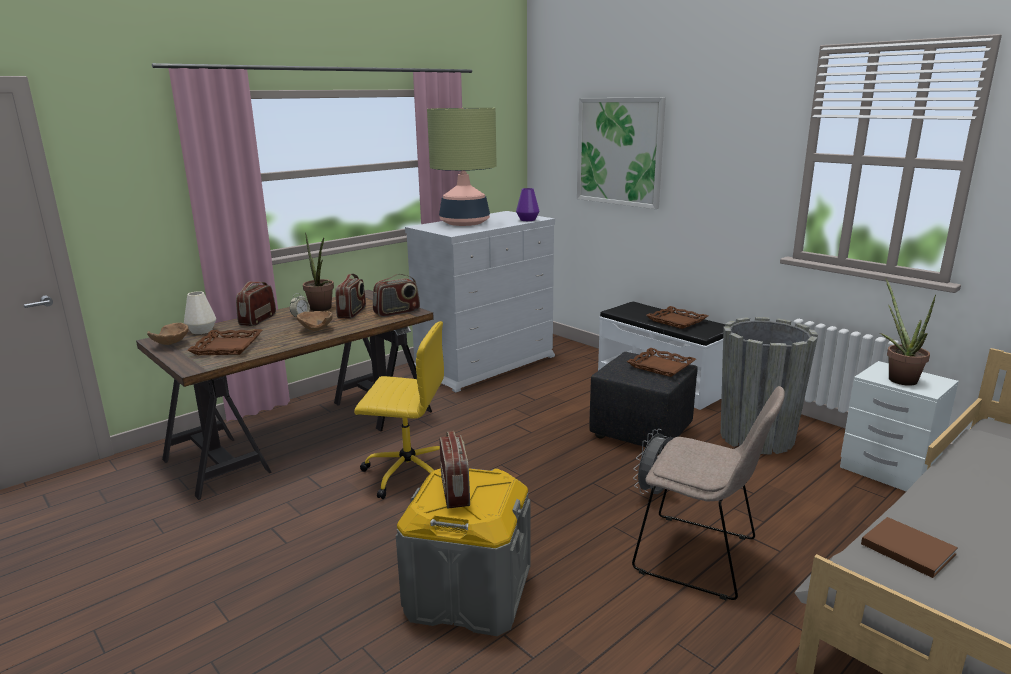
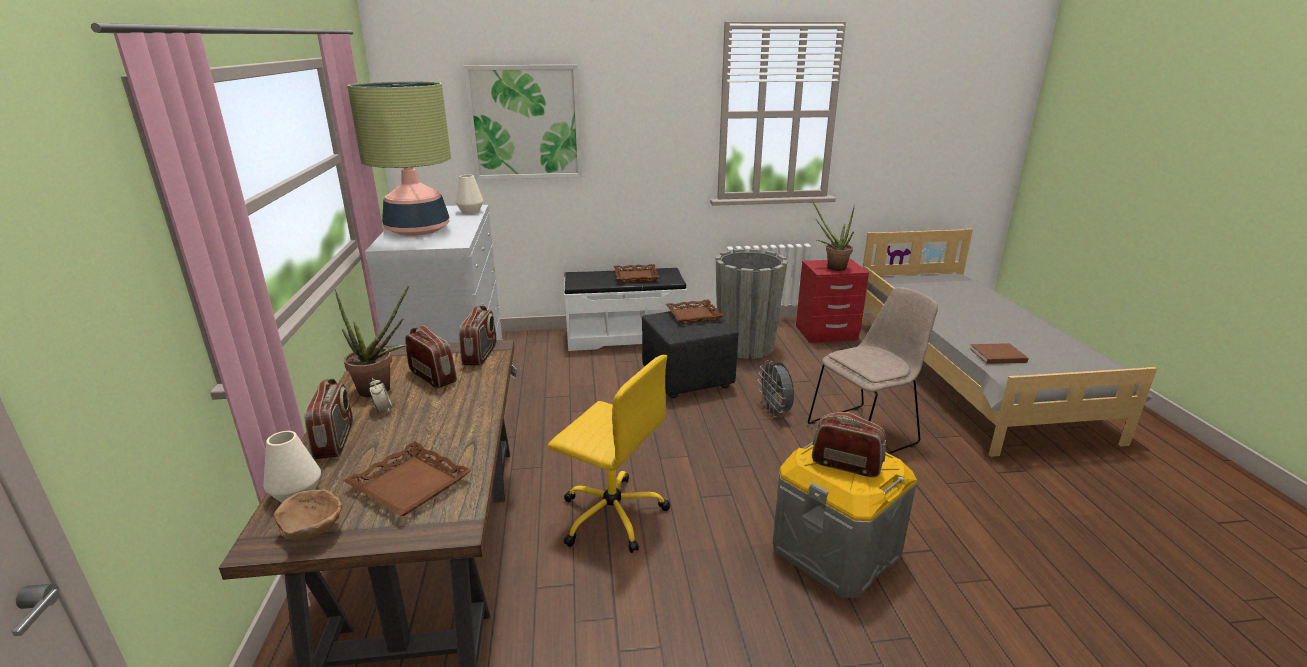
camera: 55 degrees left, 5 degrees up
(257, 320) = (335, 441): radio -> radio turned 150 degrees counterclockwise
(317, 329) = (453, 410): brown bowl -> none
(407, 472) = (611, 514): yellow office chair -> yellow office chair turned 75 degrees clockwise
(527, 220) = (470, 211): purple vase -> white vase
(887, 471) = (826, 333): white nightstand -> red nightstand

